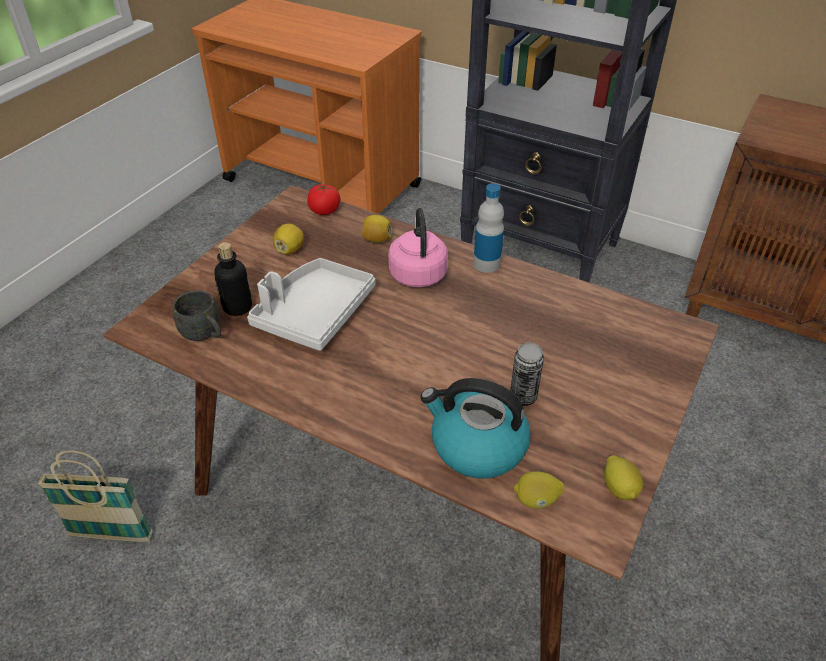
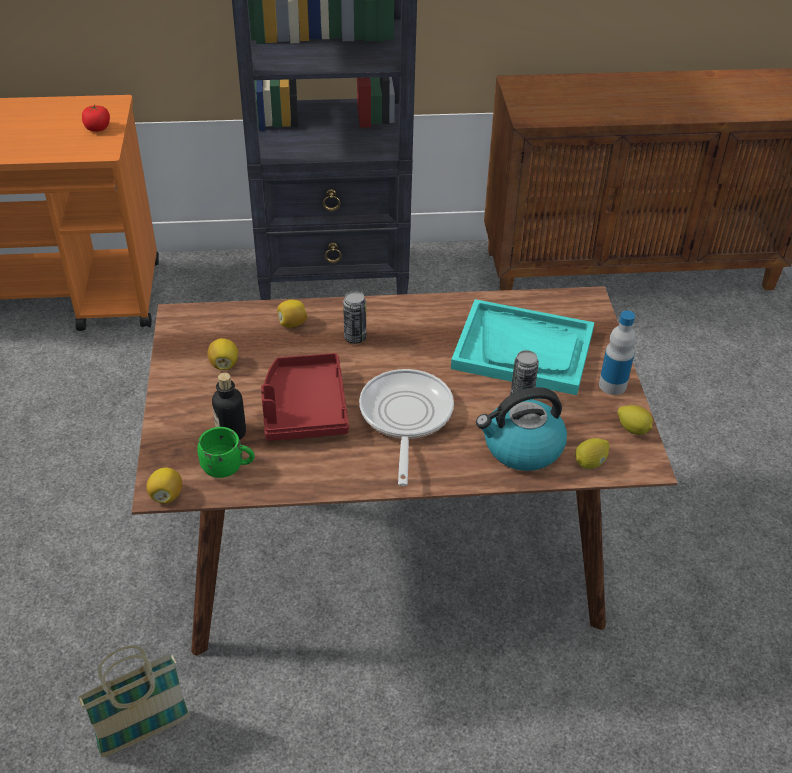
camera: 35 degrees left, 0 degrees up
(138, 334) = (166, 495): none -> lemon
(205, 335) = (228, 468): grey mug -> green mug
(314, 313) = (304, 408): grey tray -> red tray
(324, 210) = (217, 316): tomato -> tomato (97, 128)
(391, 362) = (405, 418): none -> frying pan
(417, 272) = (355, 338): pink kettle -> can
(486, 264) = (403, 307): bottle -> bottle (612, 385)
(569, 350) = (523, 350): none -> turquoise tray

